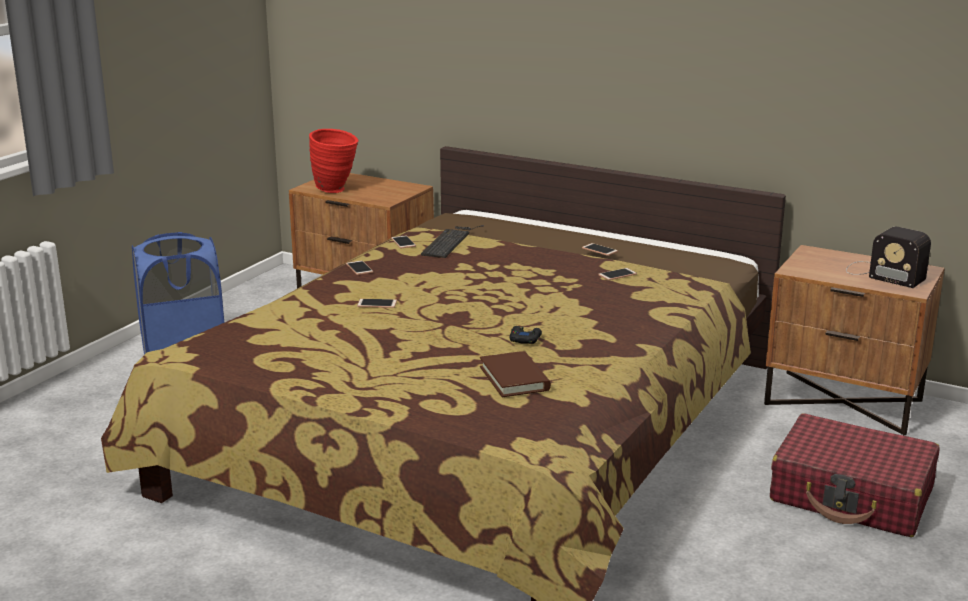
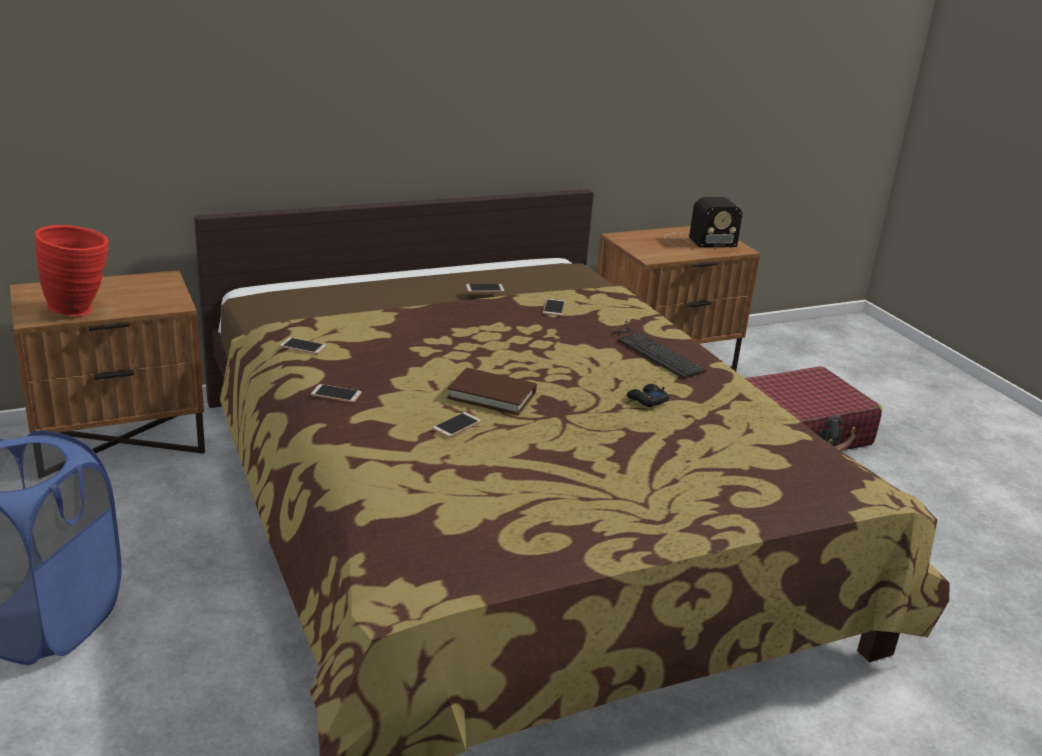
camera: 55 degrees left, 5 degrees up
(450, 241) = (342, 327): keyboard -> keyboard (653, 351)
(514, 378) = (729, 441): brown book -> brown book (492, 395)

